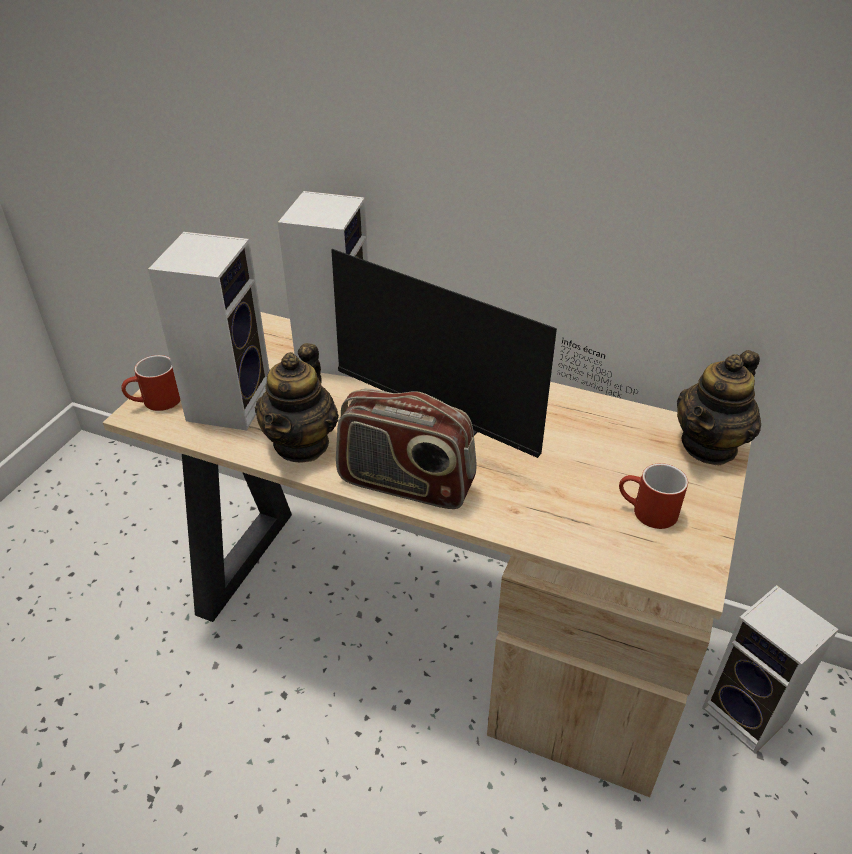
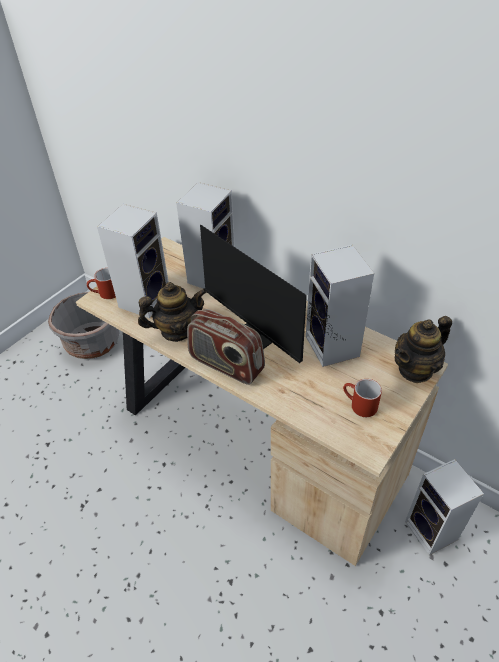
camera: 15 degrees right, 5 degrees up
(108, 515) = (92, 343): none -> grey planter
(302, 444) = (176, 331): teapot -> teapot turned 135 degrees counterclockwise
(572, 432) = (334, 347): none -> speaker

